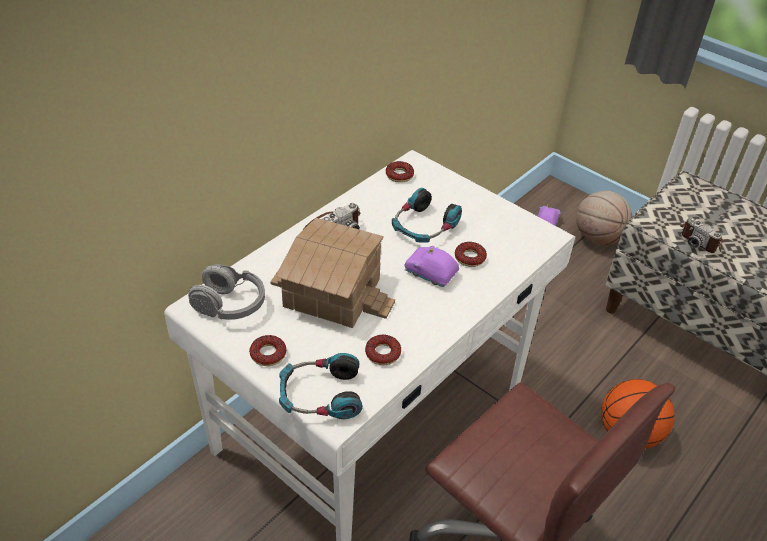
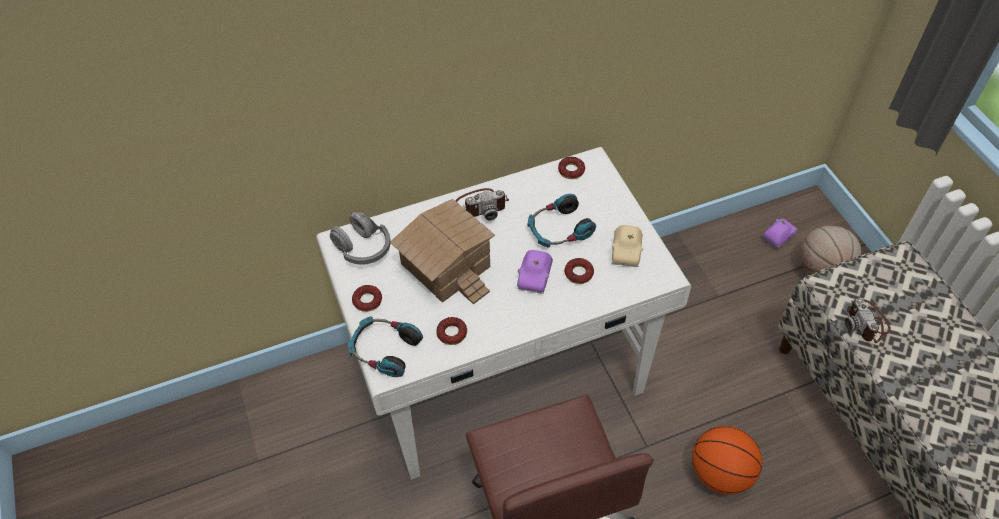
camera: 30 degrees right, 10 degrees up
(430, 274) = (535, 277): purple toy car -> purple toy car turned 135 degrees counterclockwise
(499, 226) = (627, 251): none -> beige toy car

